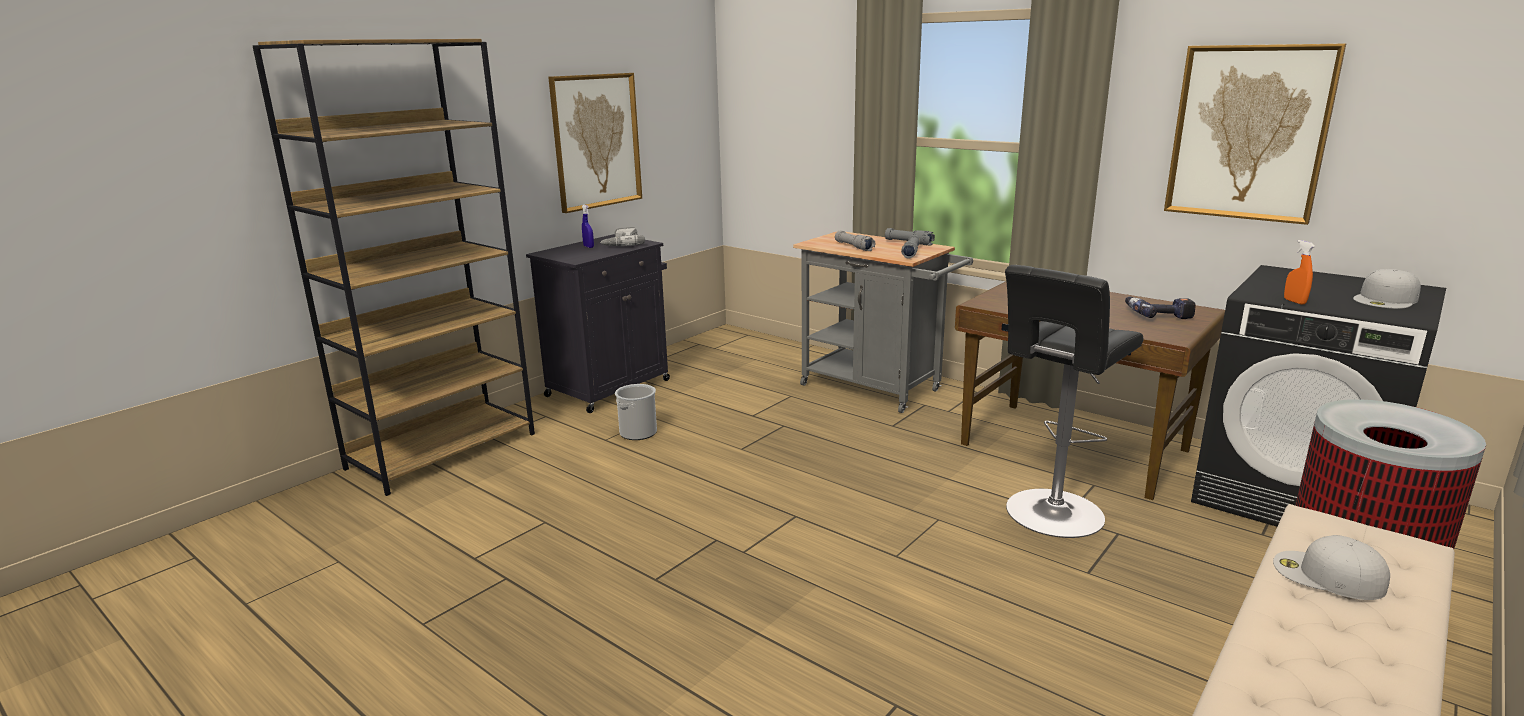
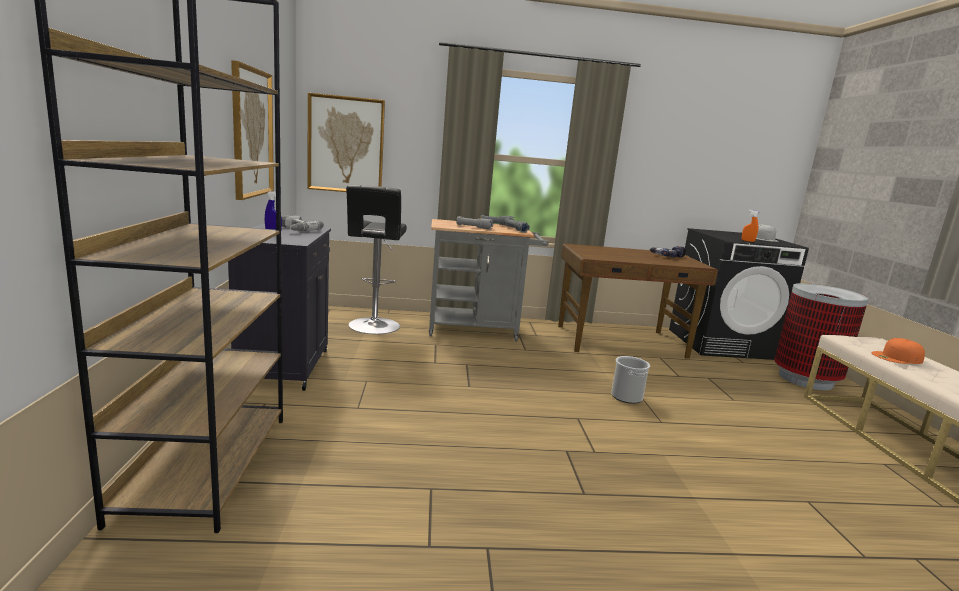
camera: 45 degrees left, 5 degrees down
(638, 432) = (375, 395): bucket -> bucket (626, 397)
(1051, 515) = (674, 377): black stool -> black stool (373, 327)
(1248, 133) = (681, 159): picture -> picture (346, 145)
(1327, 575) = (897, 357): white cap -> orange cap

